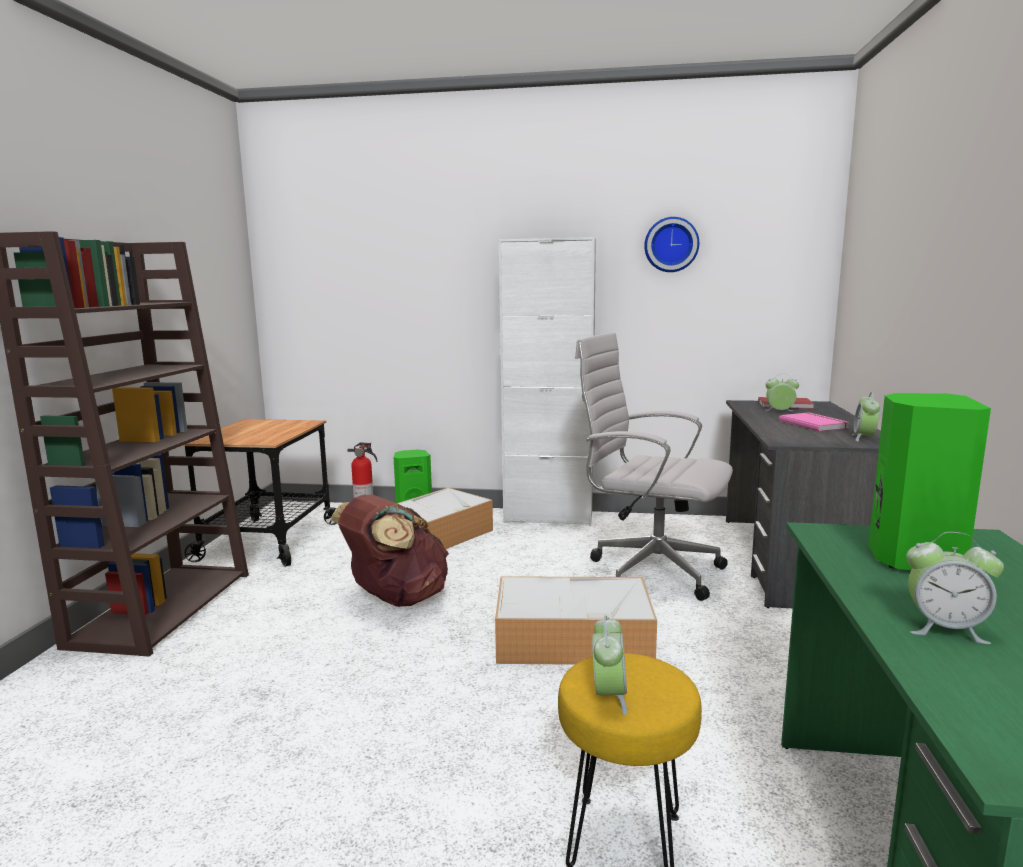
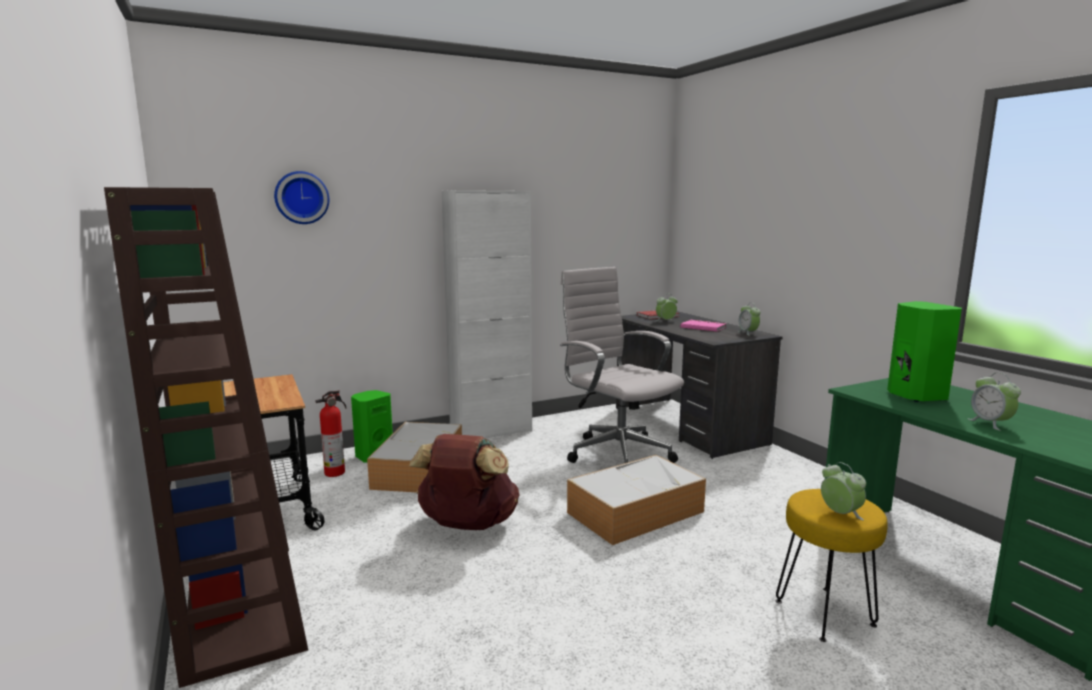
camera: 35 degrees left, 0 degrees up
(649, 571) = (616, 453): white office chair -> white office chair turned 60 degrees clockwise
(671, 245) = (569, 197): wall clock -> wall clock (301, 197)
(945, 629) = (990, 423): alarm clock -> alarm clock turned 90 degrees clockwise

